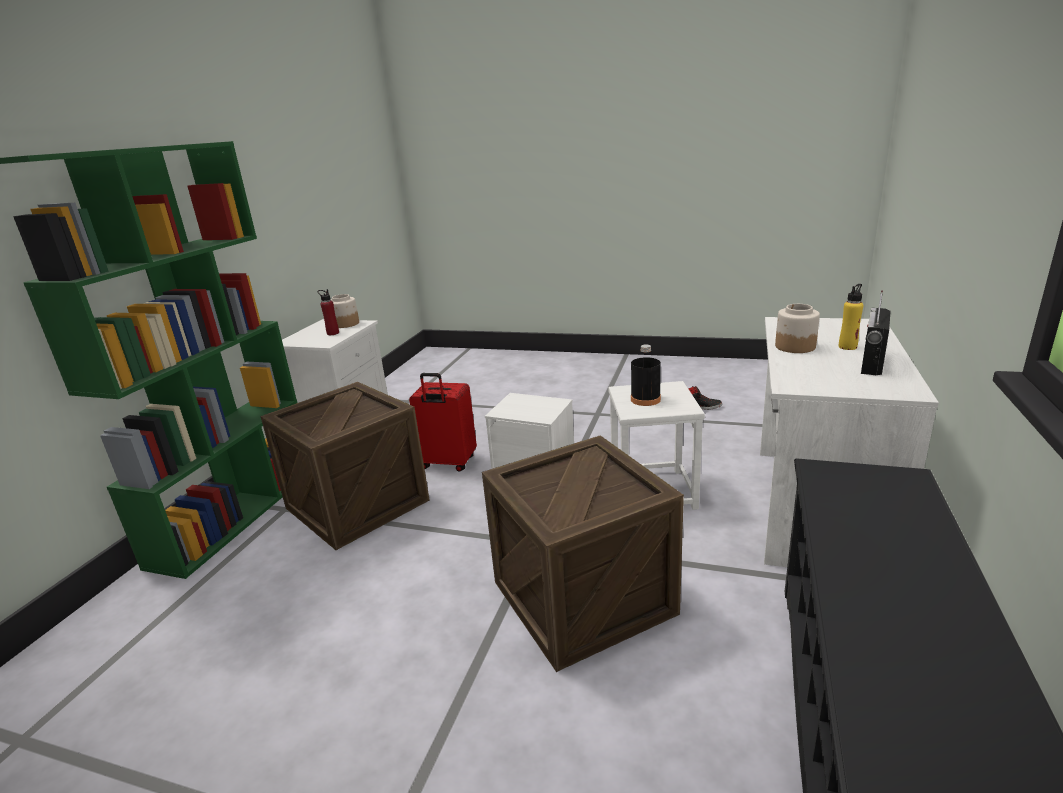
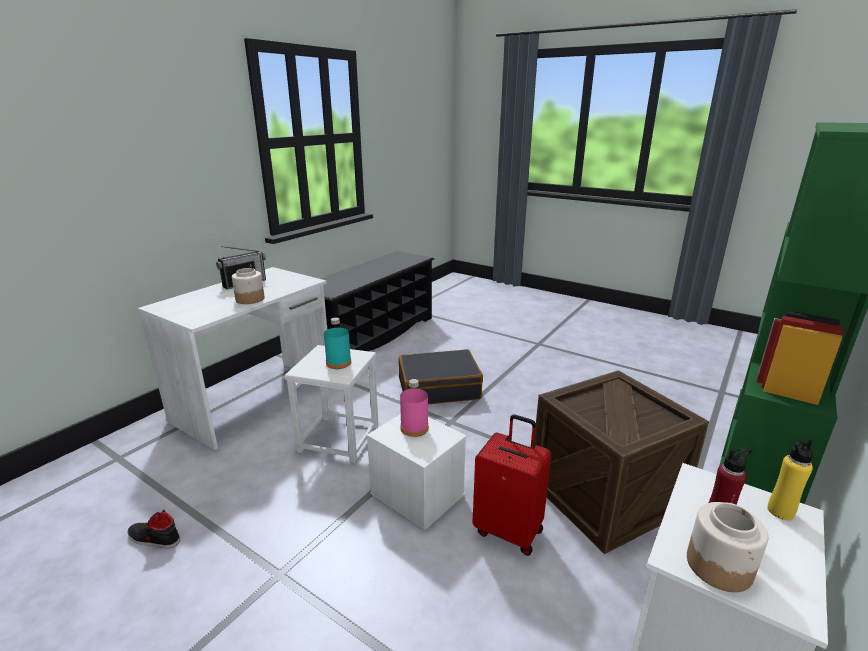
camera: 165 degrees left, 0 degrees up
(534, 410) = (414, 428): none -> pink bottle
(583, 597) = (438, 388): crate -> black suitcase
(645, 399) = (338, 363): black bottle -> turquoise bottle
(847, 347) = (225, 293): yellow bottle -> yellow bottle (780, 511)

